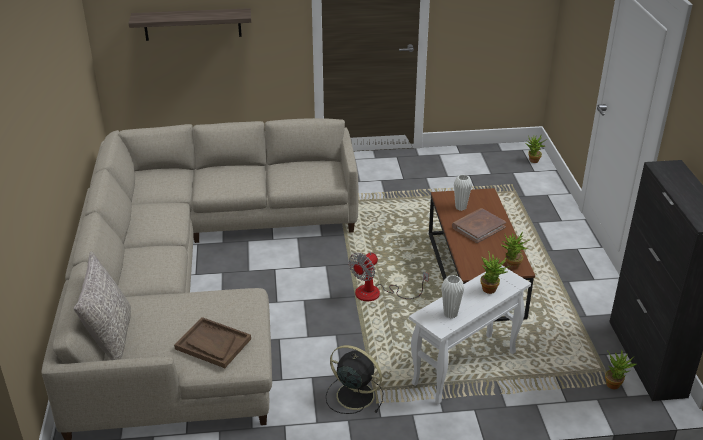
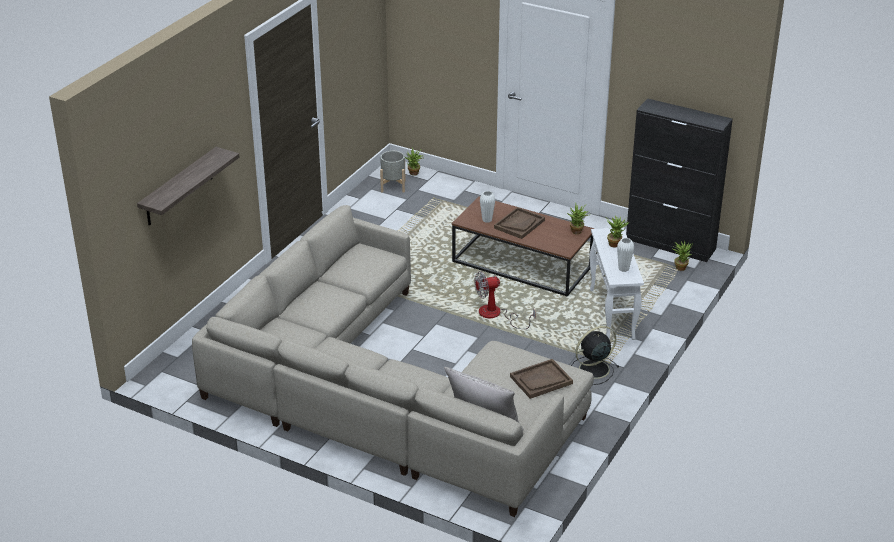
camera: 55 degrees left, 0 degrees up
(377, 294) = (496, 315): fan -> fan turned 90 degrees clockwise
(478, 227) = (519, 224): brown book -> brown tray
(499, 159) = (393, 186): none -> grey planter

